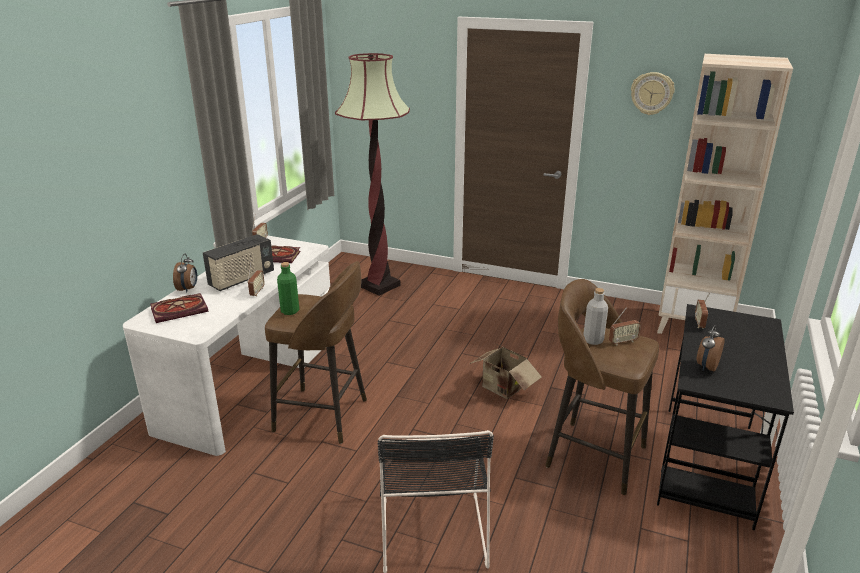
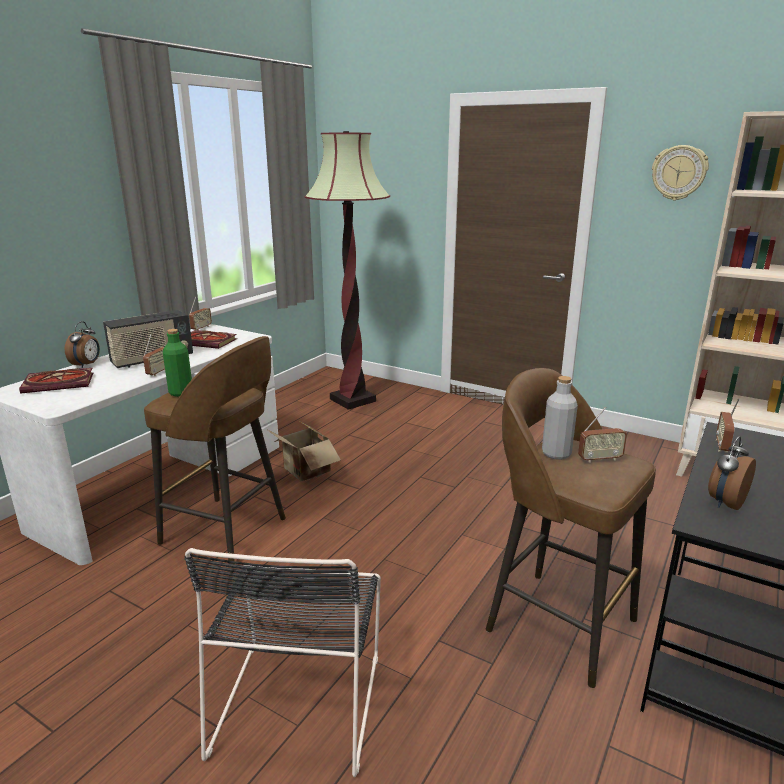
camera: 10 degrees right, 5 degrees down
(502, 389) = (457, 523): cardboard box -> cardboard box (304, 472)

